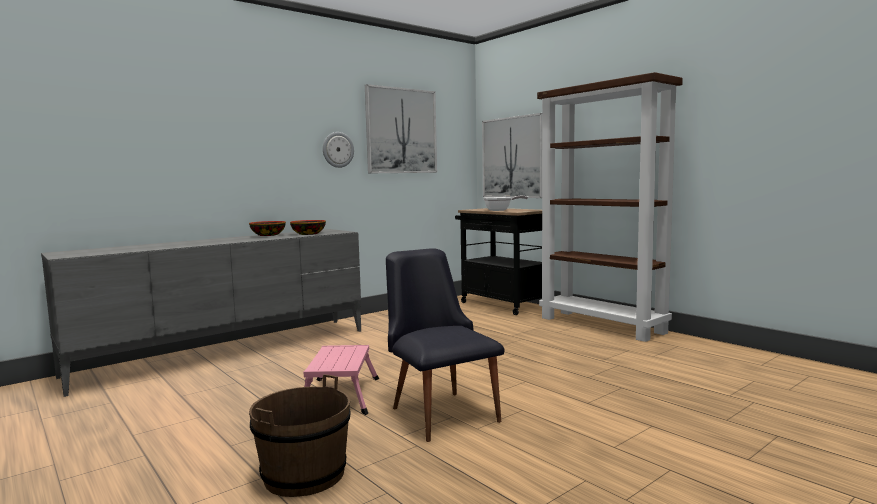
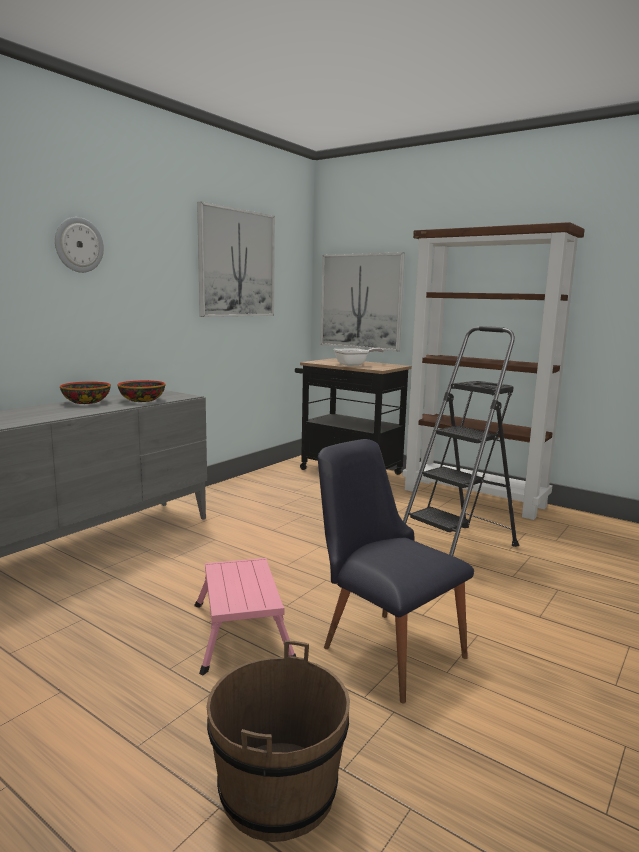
camera: 15 degrees left, 5 degrees up
(337, 149) = (165, 286): wall clock -> wall clock (78, 245)
(553, 358) = (457, 549): none -> step ladder

